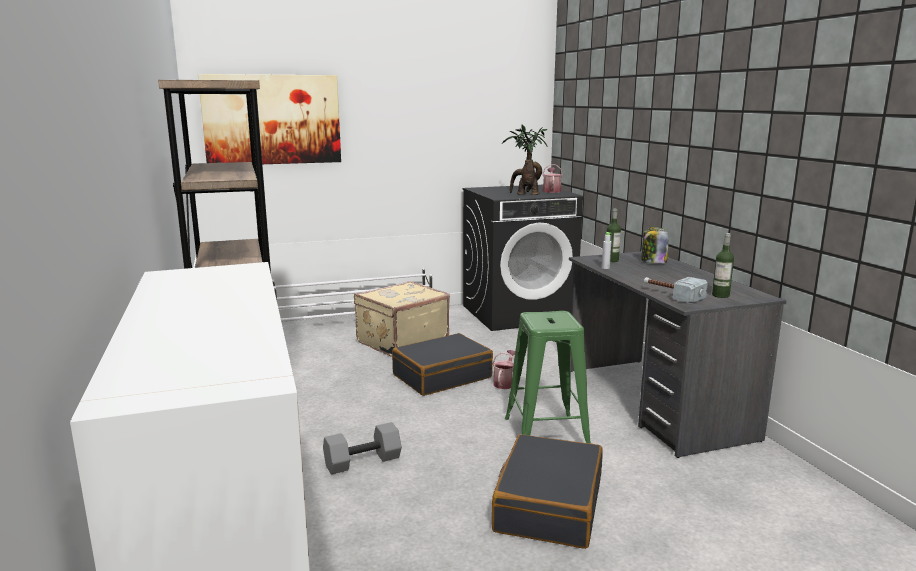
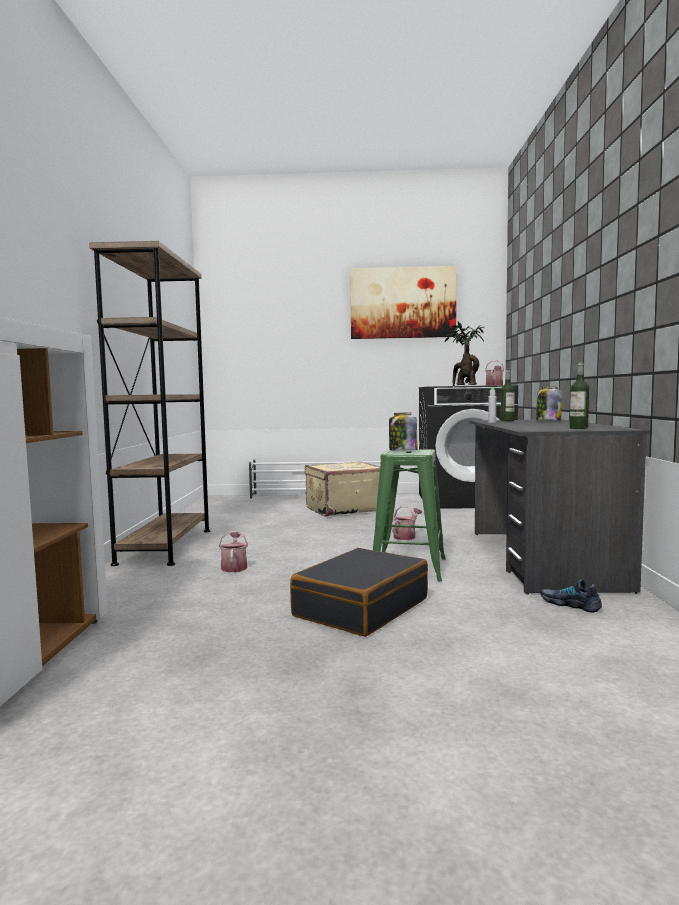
camera: 20 degrees right, 10 degrees down
(272, 119) = (260, 330): picture -> picture (402, 303)
(363, 461) = (234, 567): grey dumbbell -> watering can
(442, 376) = (354, 529): black suitcase -> none
(544, 319) = (402, 451): none -> jar
(671, 295) = (525, 428): hammer -> none
(722, 467) = (570, 604): none -> shoe

